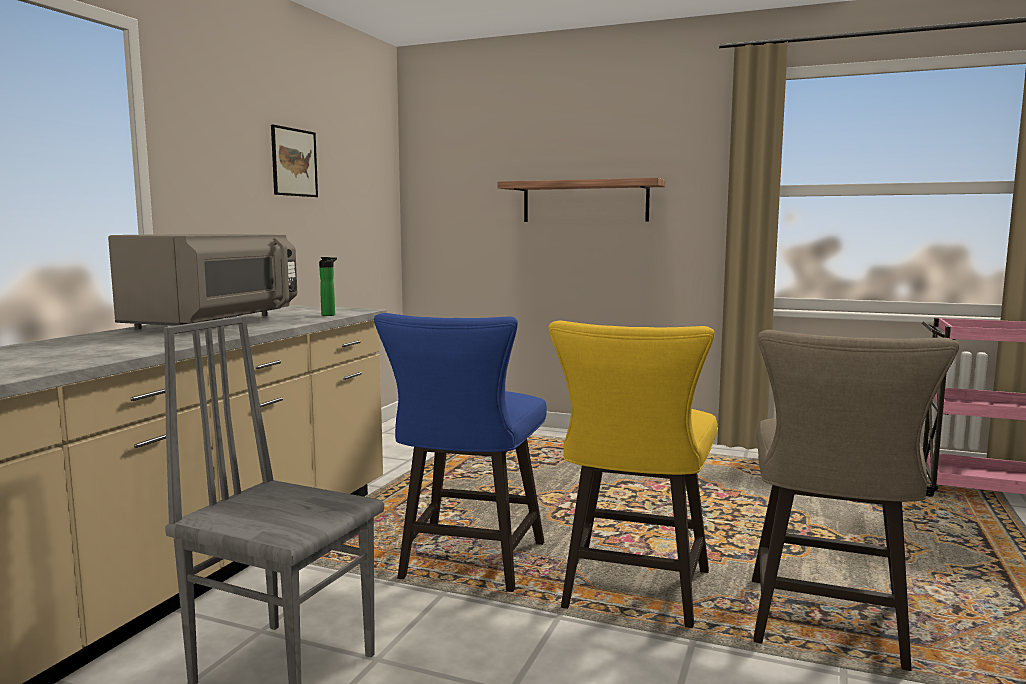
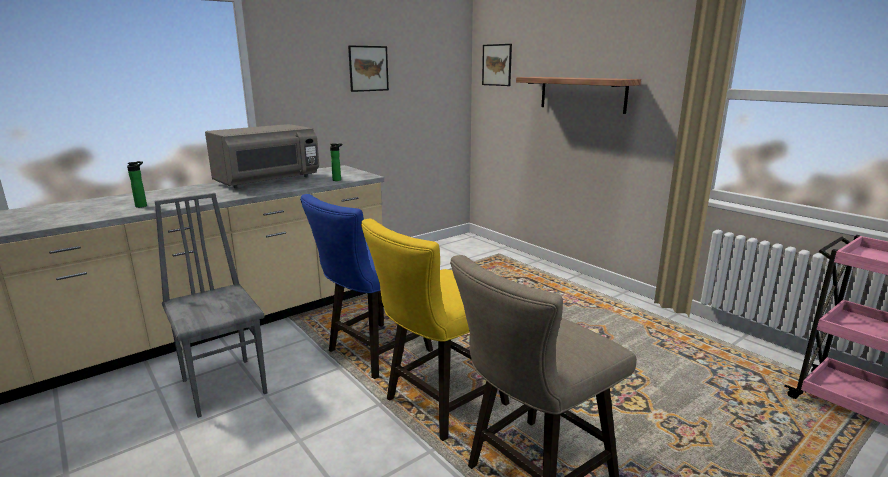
camera: 30 degrees right, 10 degrees up
(64, 357) = (142, 206): none -> bottle
(446, 171) = (497, 65): none -> picture

